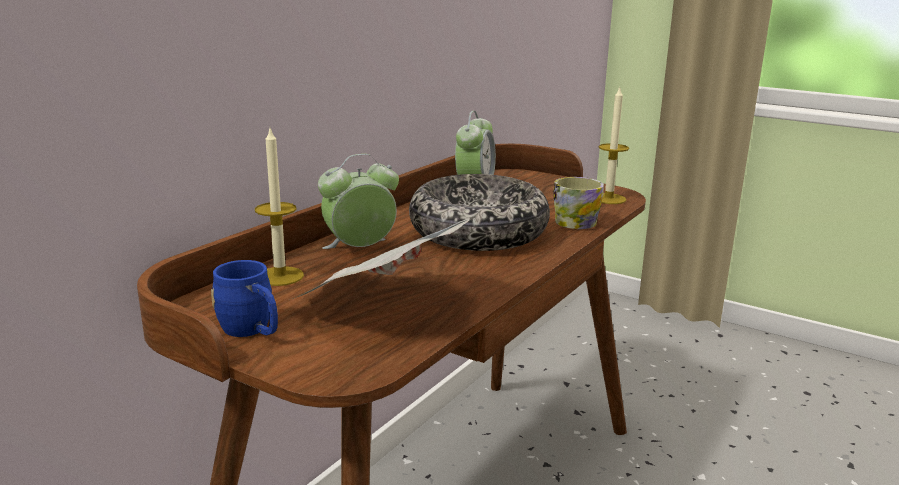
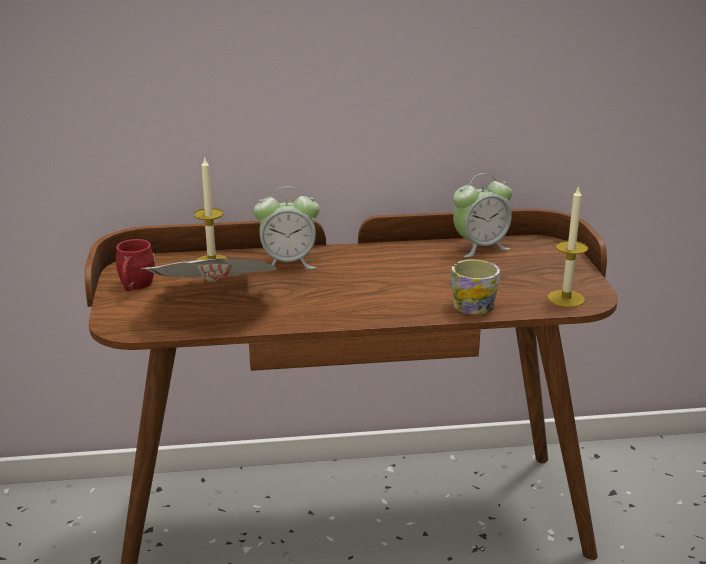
camera: 50 degrees right, 5 degrees up
(252, 331) = (135, 287): blue mug -> red mug
(360, 249) = (288, 263): alarm clock -> alarm clock turned 150 degrees clockwise
(478, 232) = (386, 283): bowl -> none

